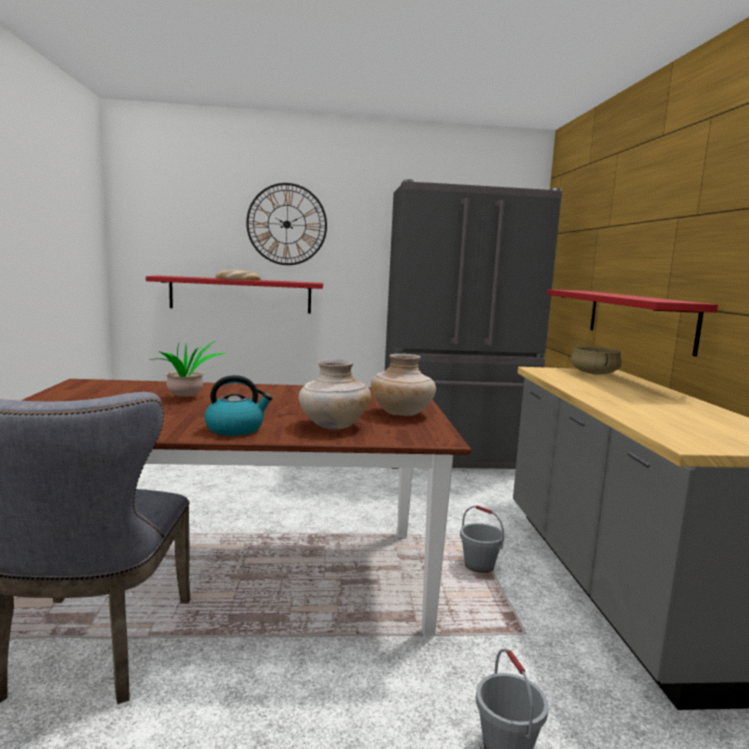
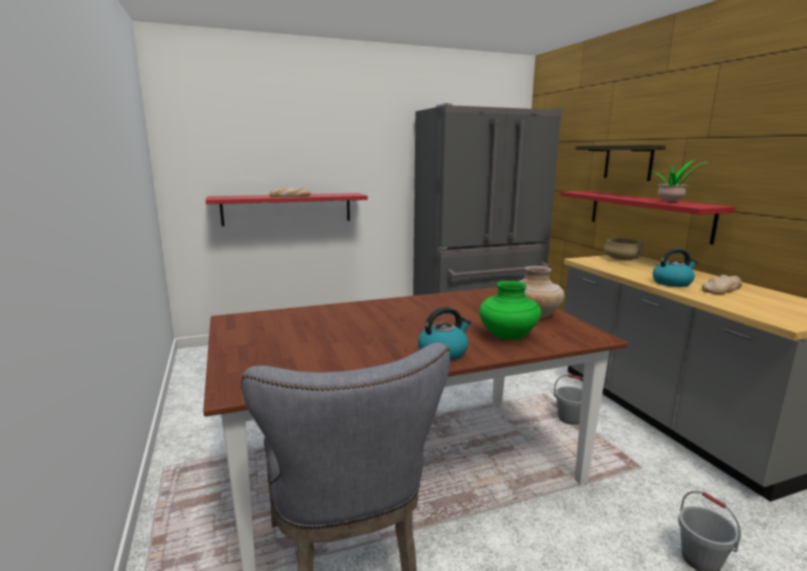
camera: 15 degrees left, 5 degrees up
(187, 398) = (351, 324): potted plant -> potted plant (672, 202)
(287, 224) = (325, 142): wall clock -> none
(333, 426) = (507, 336): beige vase -> green vase
(611, 397) = (672, 283): none -> kettle
(624, 252) = (628, 162): none -> shelf
(670, 408) = (721, 288): none -> bread

